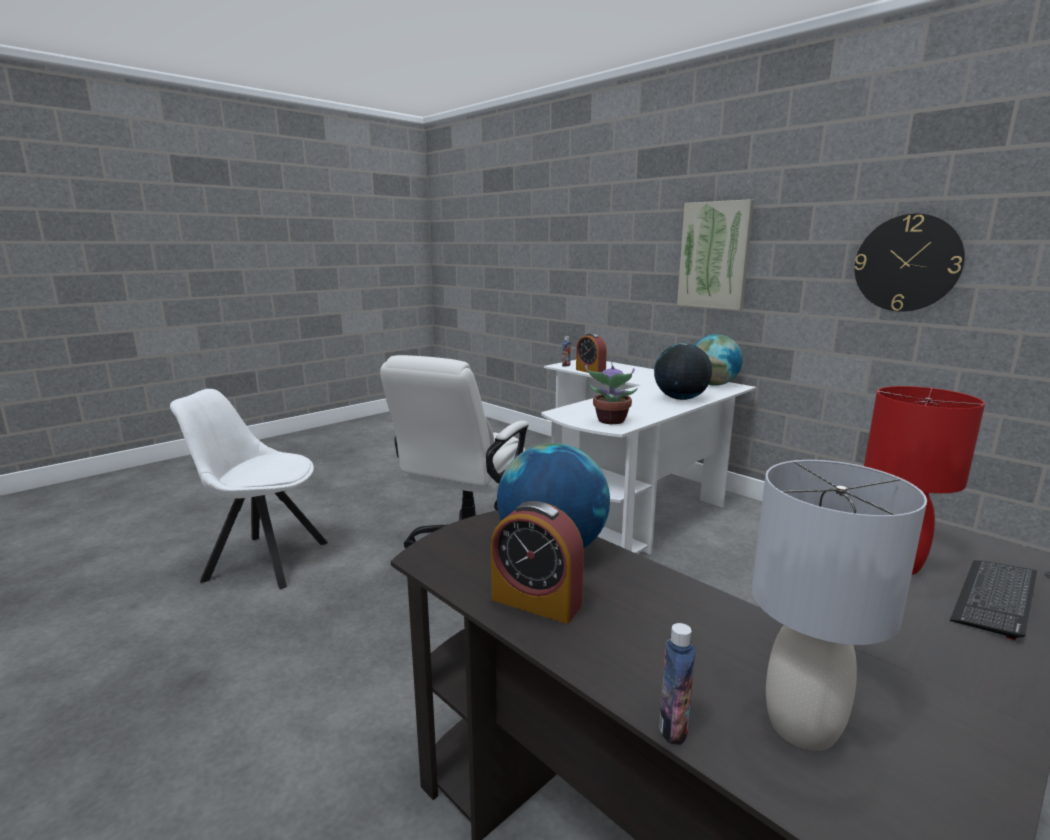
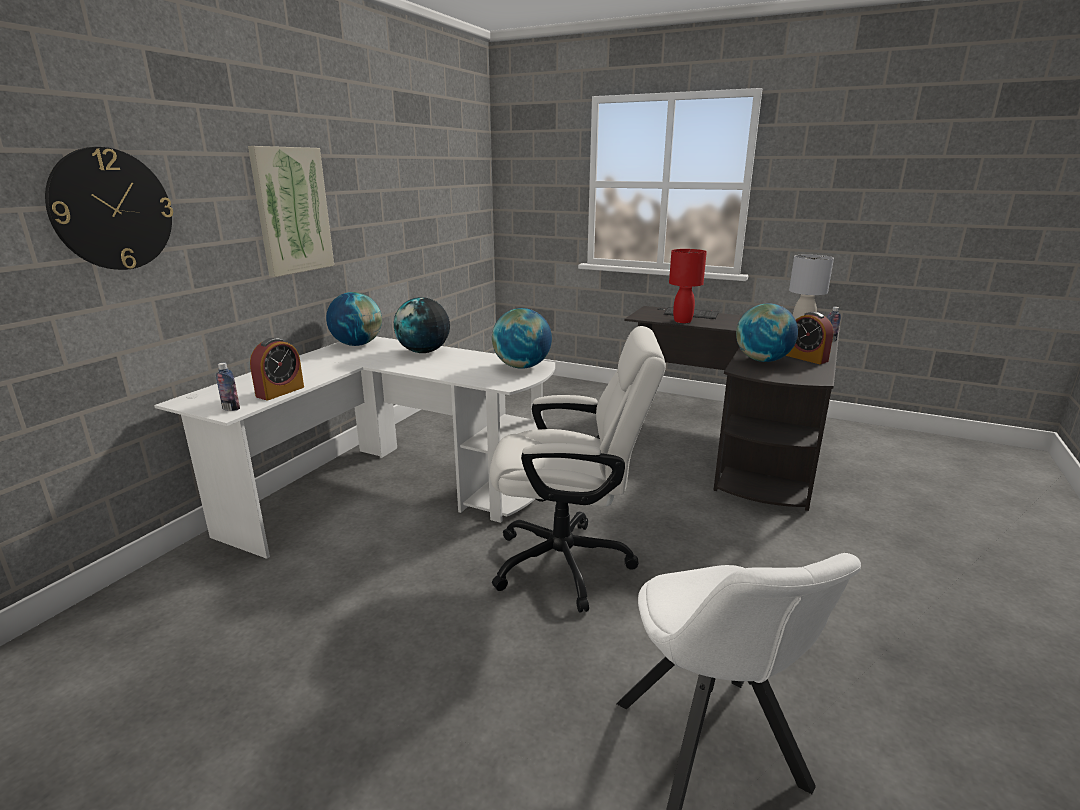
camera: 110 degrees left, 5 degrees up
(536, 602) = (806, 358): alarm clock -> alarm clock turned 135 degrees clockwise
(610, 421) = (522, 367): potted plant -> globe
(907, 263) = (412, 204): wall clock -> wall clock (112, 210)

